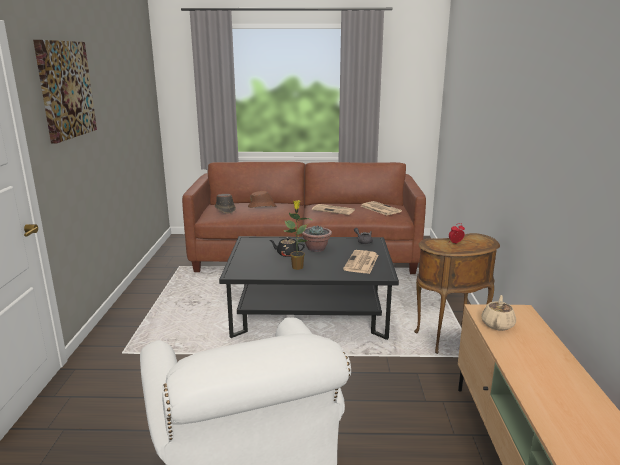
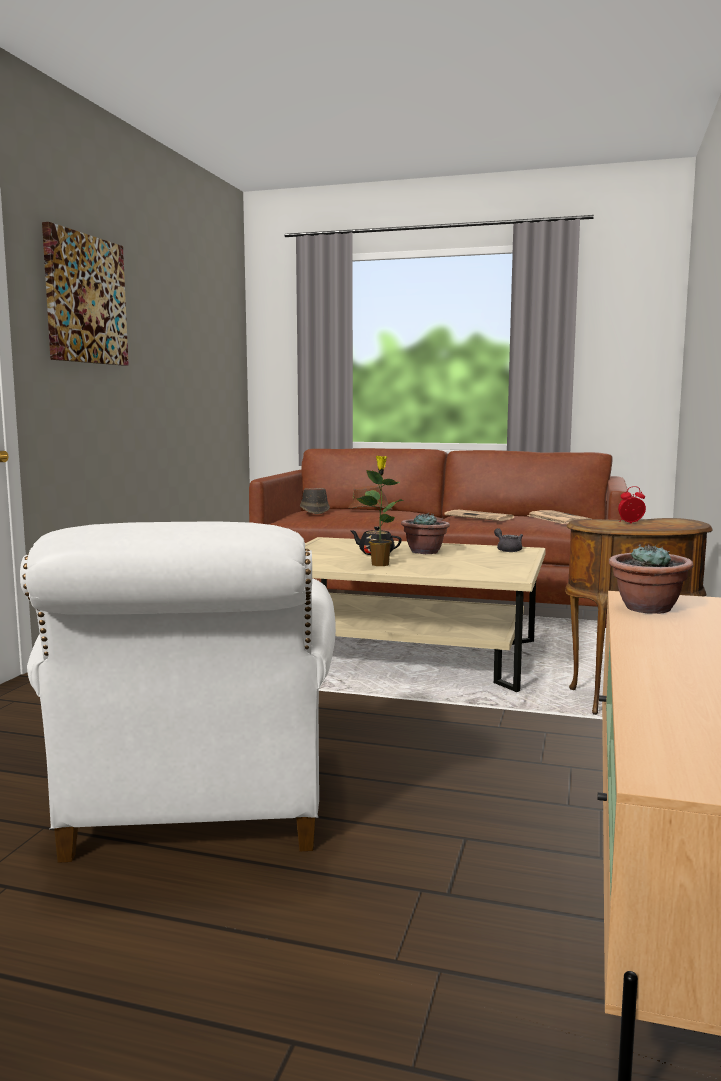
camera: 15 degrees right, 10 degrees down
(310, 312) = (408, 654): black coffee table -> beige coffee table
(361, 263) = (485, 566): newspaper -> none
(497, 324) = (647, 608): beige teapot -> potted plant

